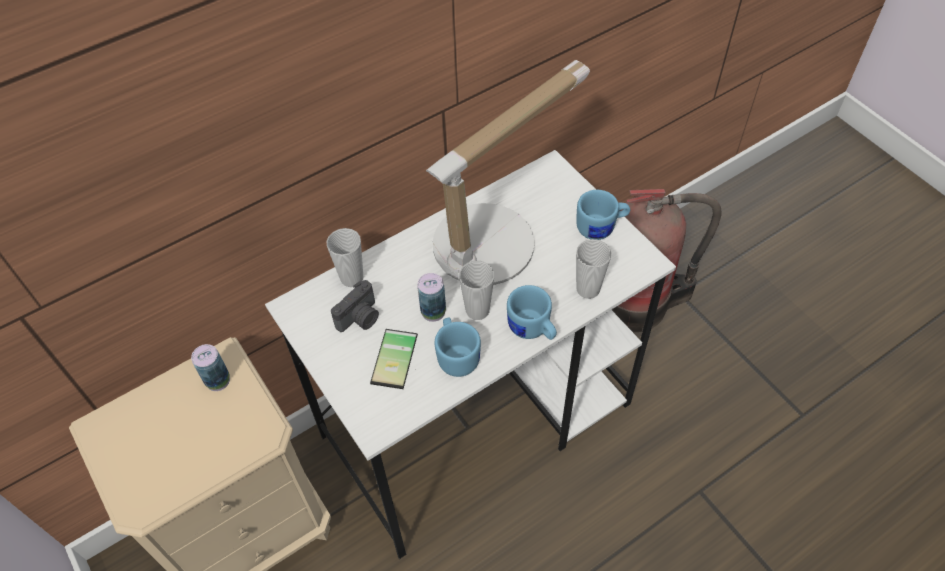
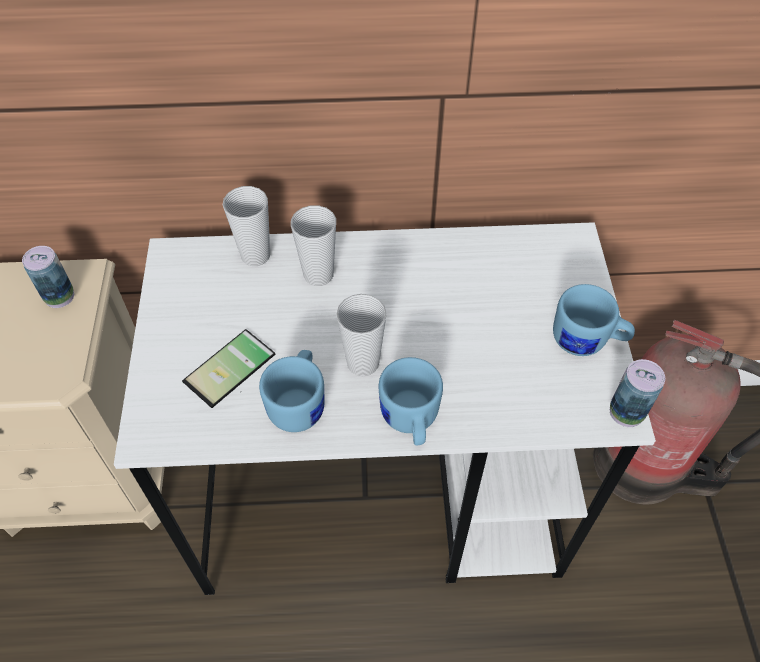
camera: 30 degrees right, 0 degrees up
(360, 318) = (230, 303): camera -> none
(433, 311) = (312, 337): can -> can (626, 412)
(493, 239) = (444, 290): table lamp -> none
(588, 289) = (515, 408): cup -> cup (318, 275)

